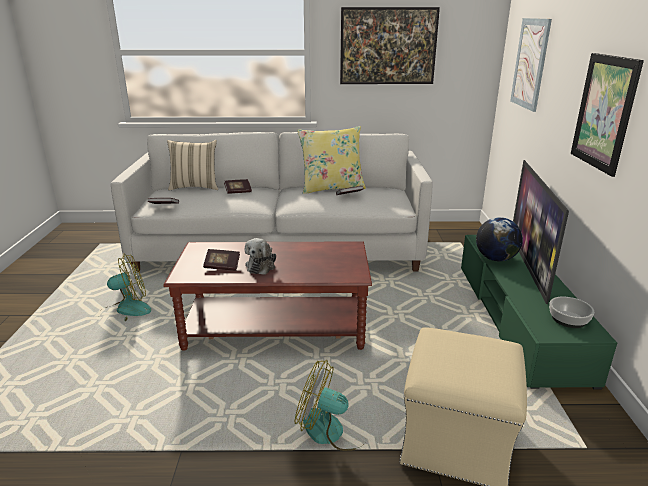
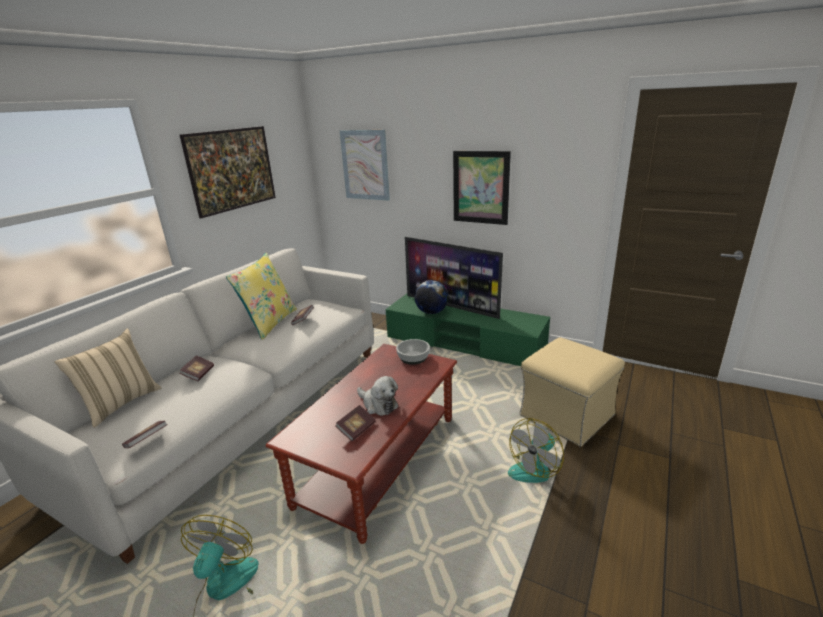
camera: 60 degrees left, 0 degrees up
(568, 319) = (520, 319): bowl -> bowl (413, 357)

